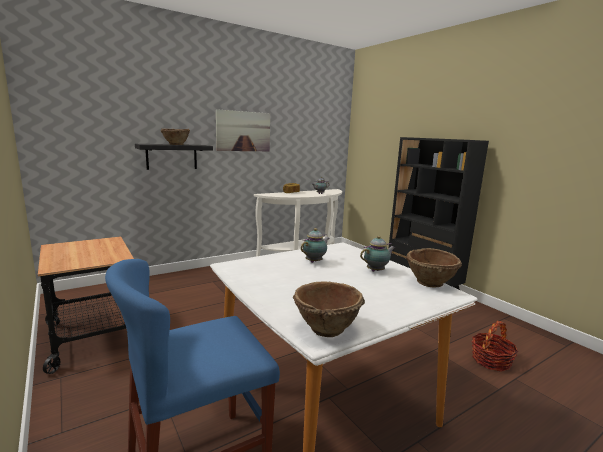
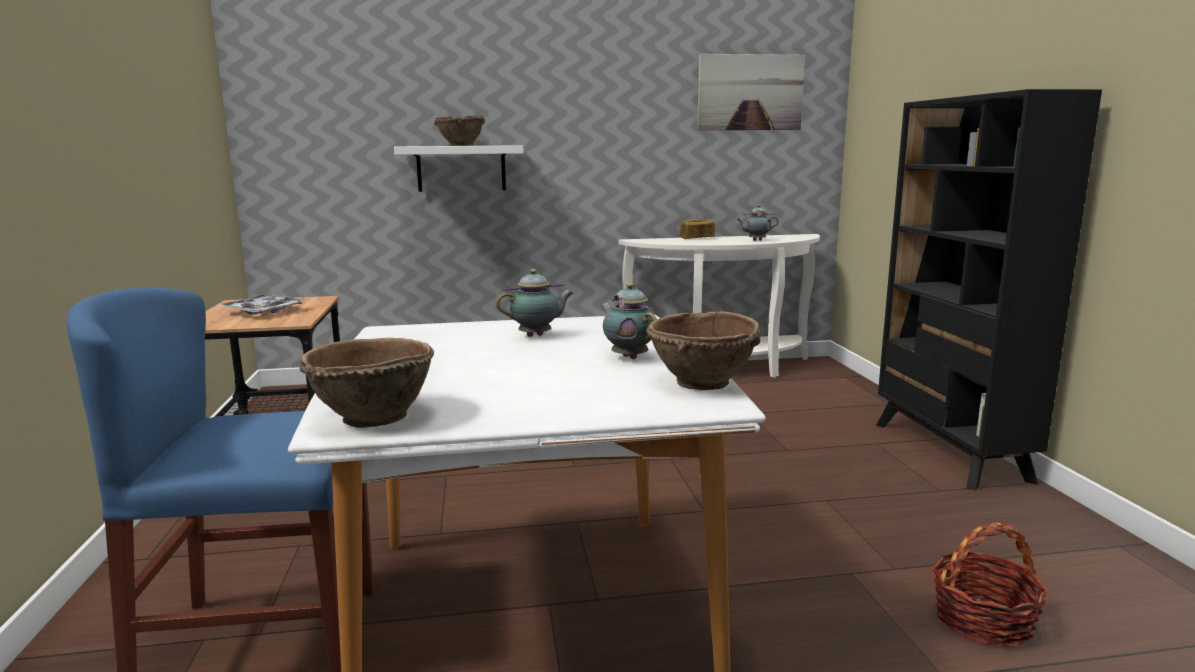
camera: 25 degrees right, 0 degrees up
(86, 252) = (263, 311): none -> tray
(171, 156) = (461, 168): black shelf -> white shelf
(243, 131) = (597, 117): picture -> picture (750, 92)
(376, 271) = (628, 357): teapot -> teapot turned 120 degrees counterclockwise

